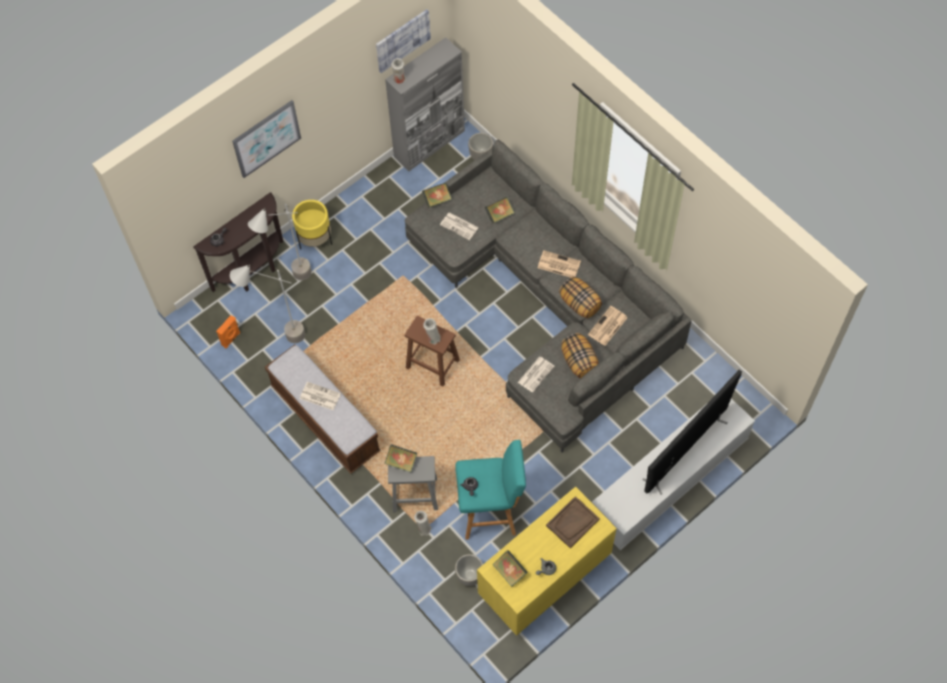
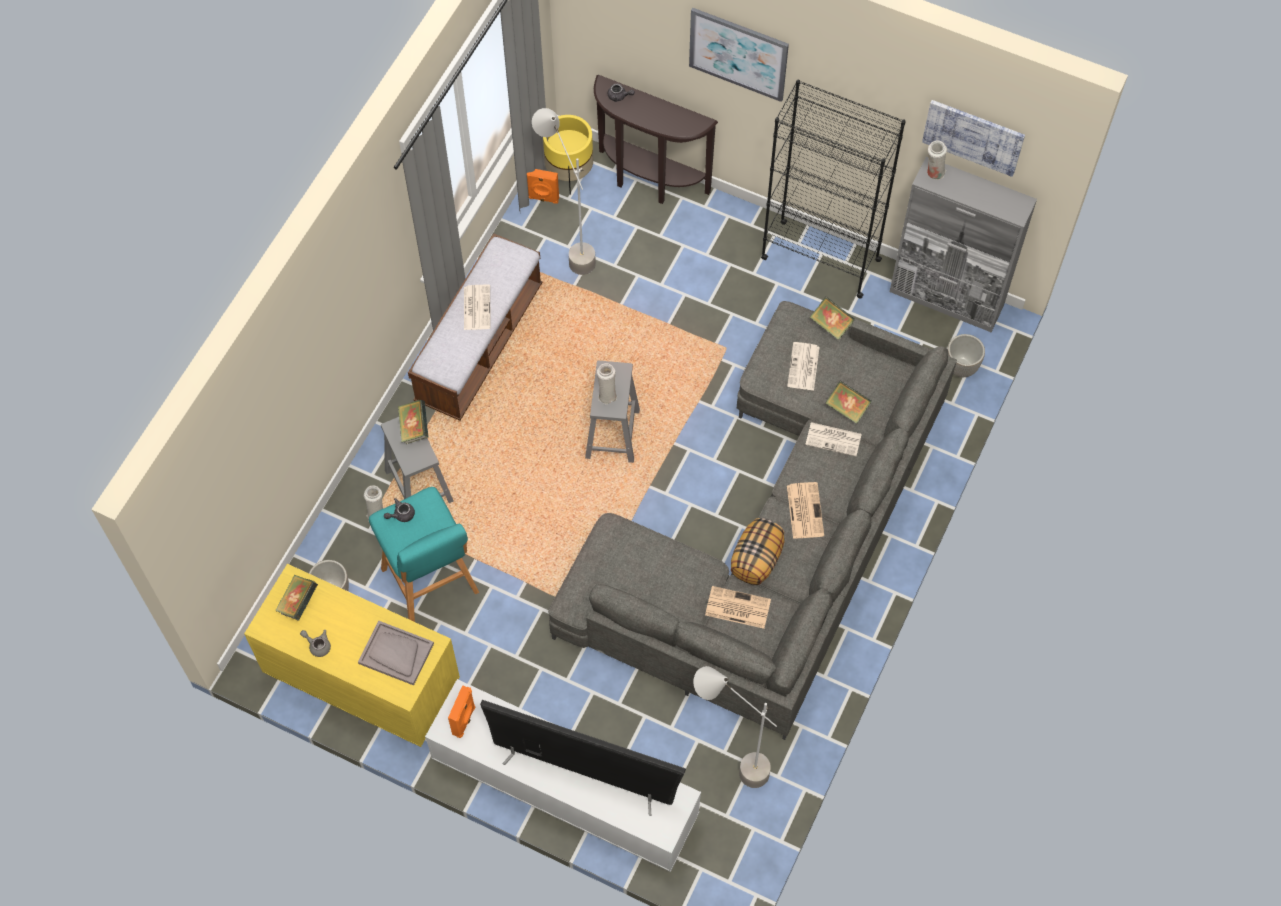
camera: 65 degrees right, 0 degrees up
(290, 282) = (653, 227): grey floor lamp -> grey floor lamp (729, 765)
(315, 239) = (729, 228): yellow planter -> yellow planter (569, 173)
(365, 198) = (820, 258): none -> black bookcase
(431, 364) = (612, 432): brown stool -> grey stool
(536, 374) = (622, 544): newspaper -> newspaper (834, 439)
(572, 523) = (396, 654): brown tray -> grey tray
(579, 362) = (665, 591): pillow -> none
(622, 507) = (464, 720): none -> orange speaker

